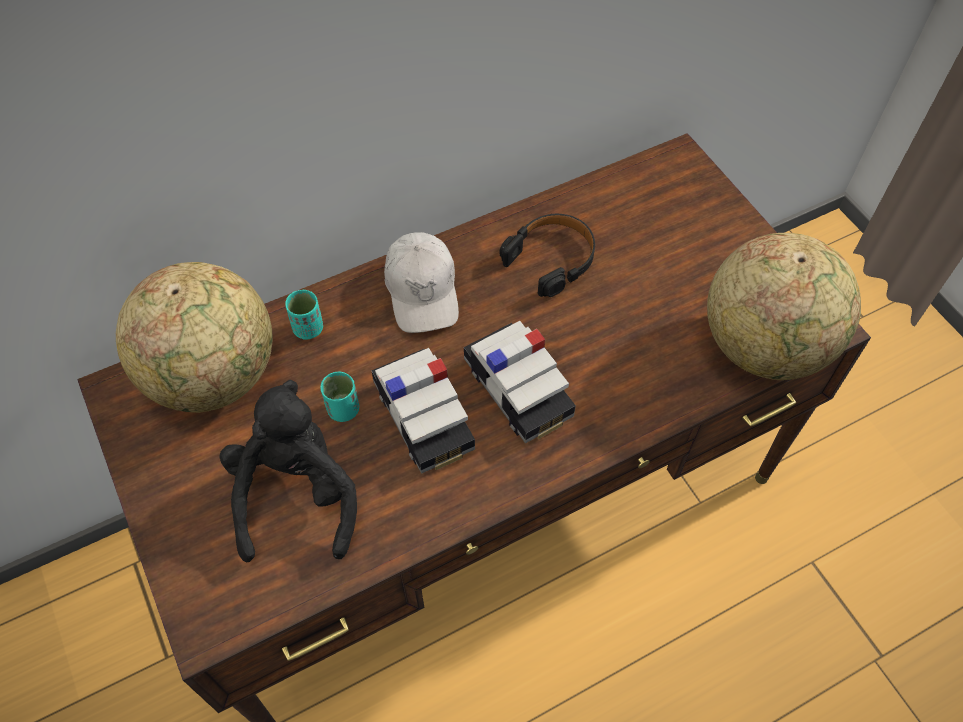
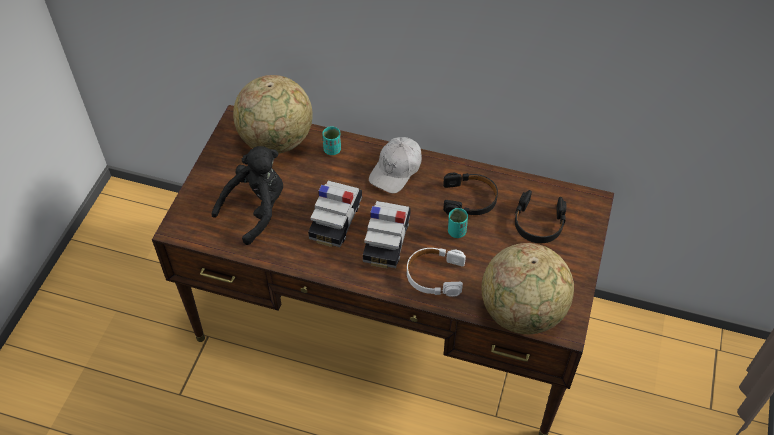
camera: 45 degrees right, 5 degrees down
(343, 409) = (309, 192): turquoise cup -> turquoise cup (456, 231)
(624, 386) = (434, 275): none -> white headphones
(656, 227) = (538, 223): none -> black headphones

